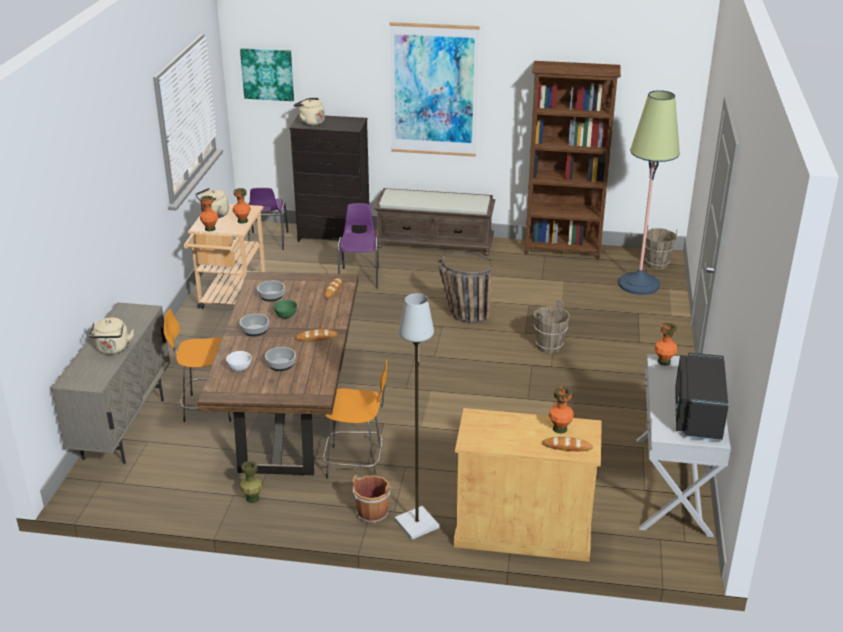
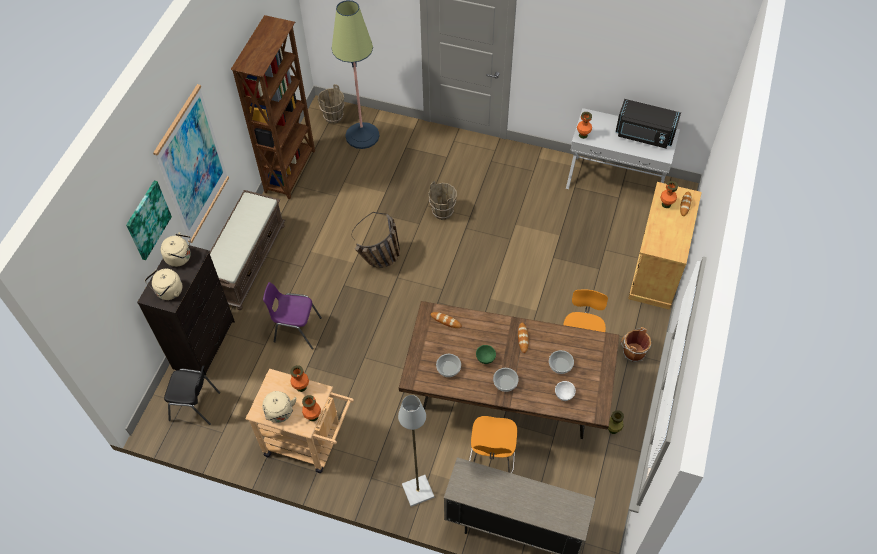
camera: 80 degrees left, 25 degrees up
(112, 349) = (528, 494): beige kettle -> beige kettle (180, 257)
(267, 74) = (102, 305): picture -> picture (147, 220)
(268, 242) = (196, 406): purple chair -> black chair
(417, 524) = (646, 327): grey floor lamp -> grey floor lamp (418, 490)

